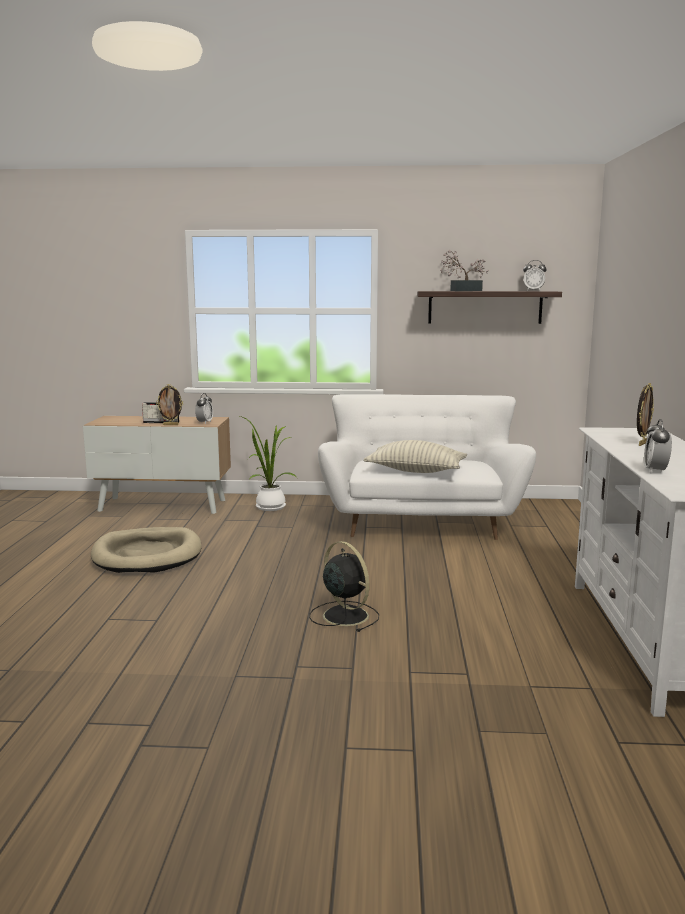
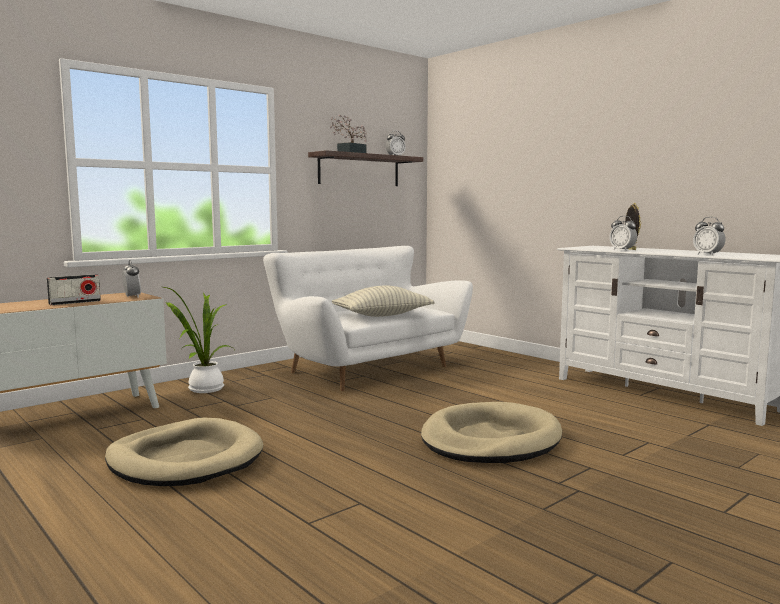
camera: 45 degrees left, 5 degrees down
(171, 425) = (98, 302): picture frame -> none
(344, 615) = (490, 440): black fan -> beige dog bed
(616, 444) = (622, 250): none -> alarm clock

